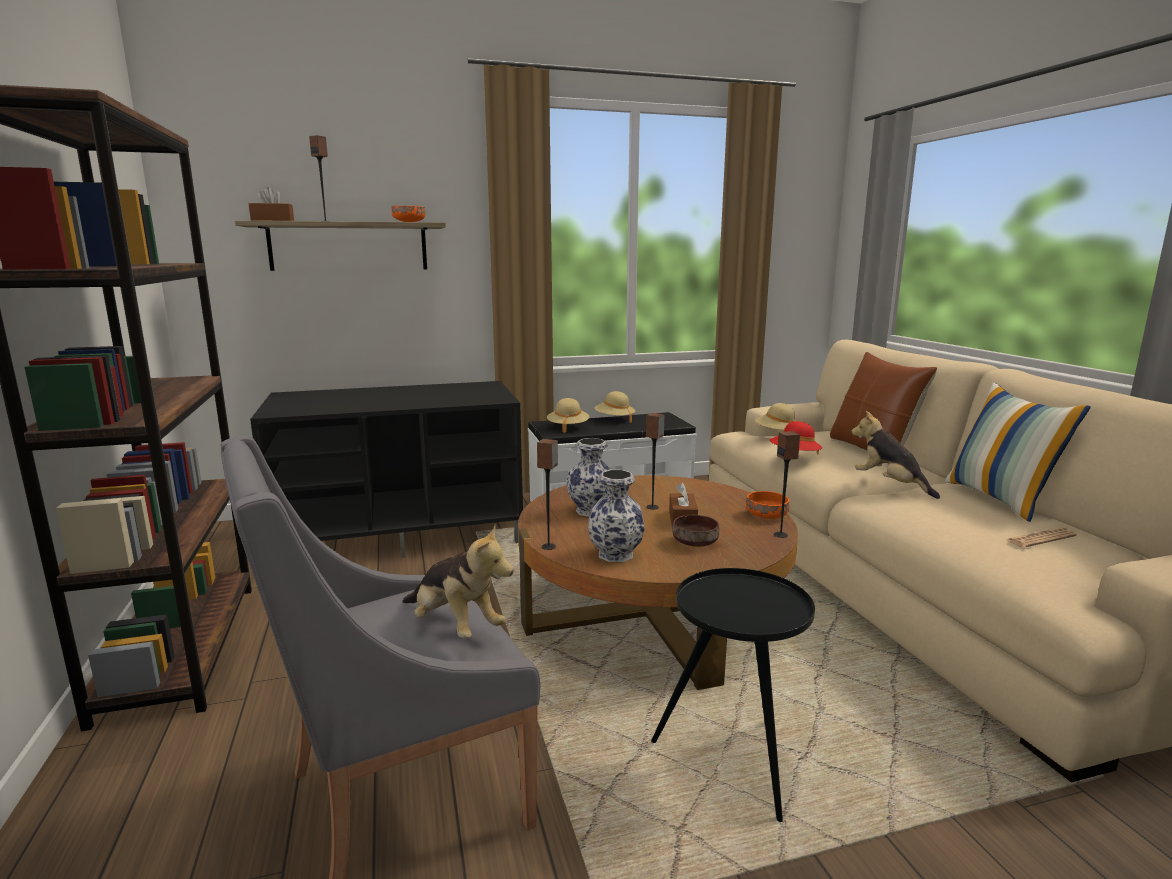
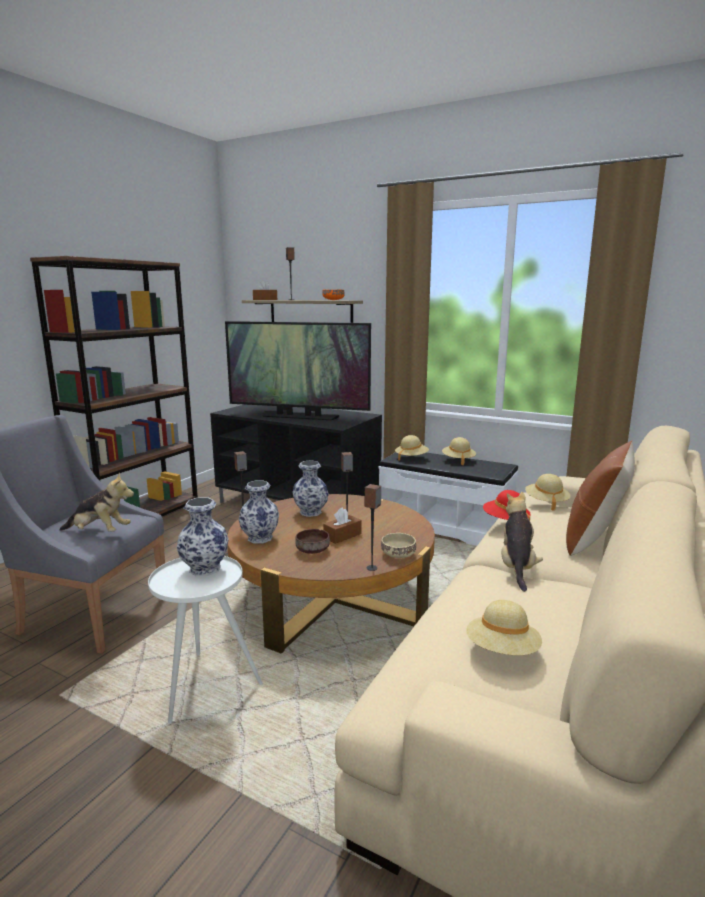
camera: 45 degrees right, 0 degrees up
(410, 399) = (299, 416): none -> television
(455, 626) = (99, 532): plush toy -> plush toy turned 75 degrees counterclockwise
(724, 591) = (205, 568): none -> vase
(732, 765) = (205, 688): black side table -> white side table
(767, 516) = (398, 555): orange bowl -> beige bowl
(1001, 499) = (580, 616): pillow -> none
(1040, 538) = (502, 651): newspaper -> beige hat

